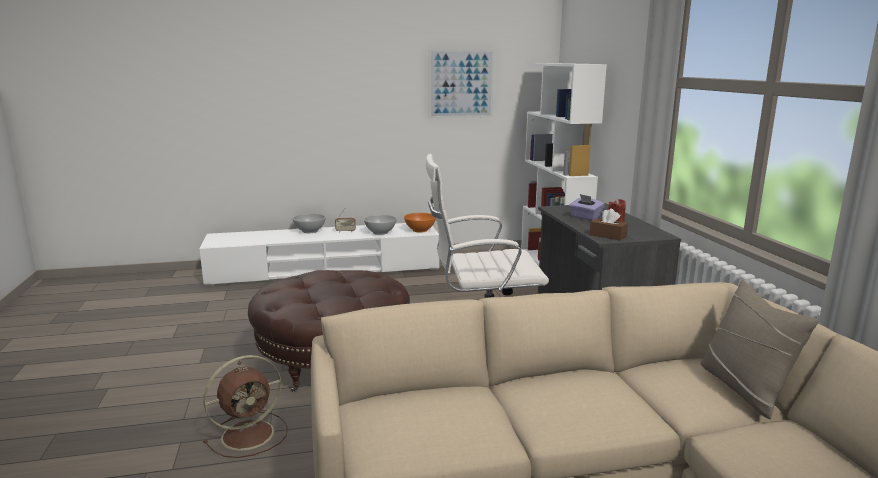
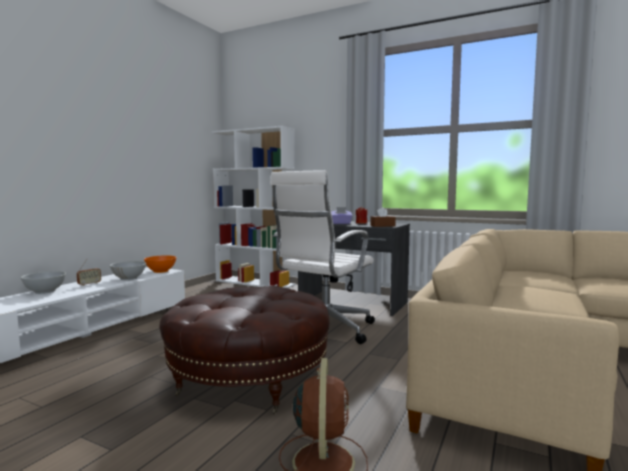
camera: 50 degrees left, 10 degrees down
(461, 84) = (166, 142): picture -> none
(744, 388) = (546, 273): beige pillow -> none

